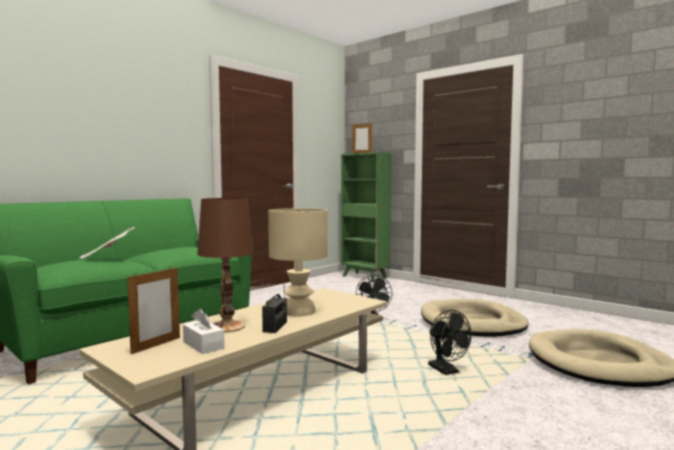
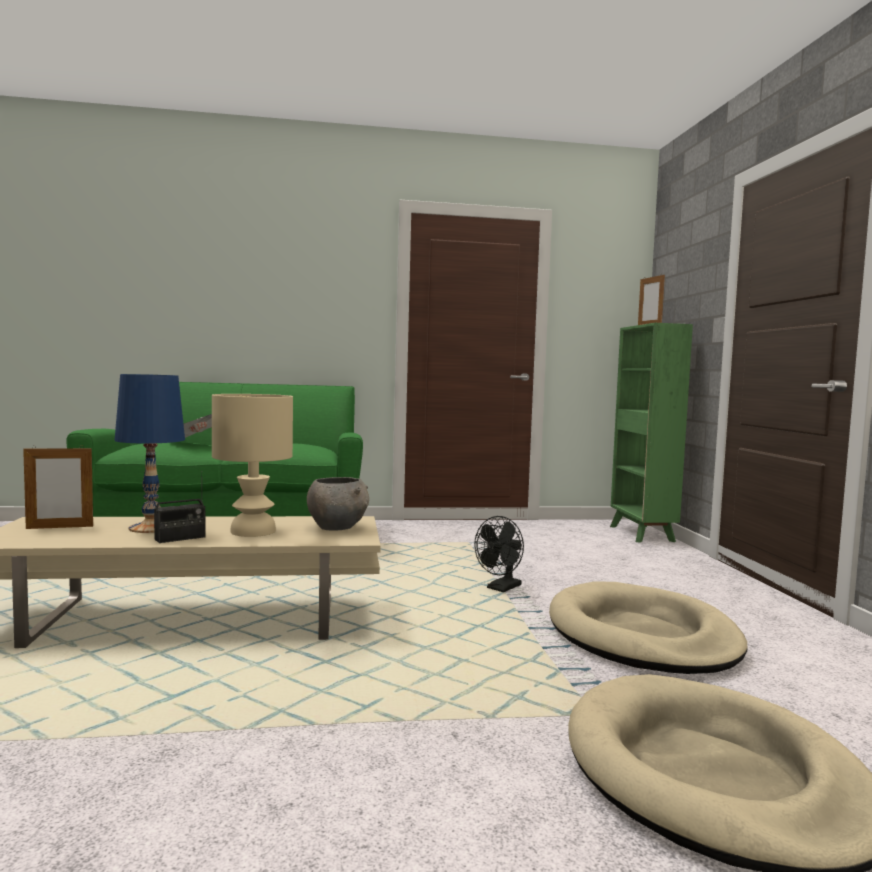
camera: 40 degrees right, 0 degrees up
(203, 345) = (81, 536): white tissue box -> none
(227, 326) = (151, 527): brown table lamp -> blue table lamp
(333, 298) = (337, 527): none -> grey bowl
(446, 371) = (421, 677): black fan -> none

